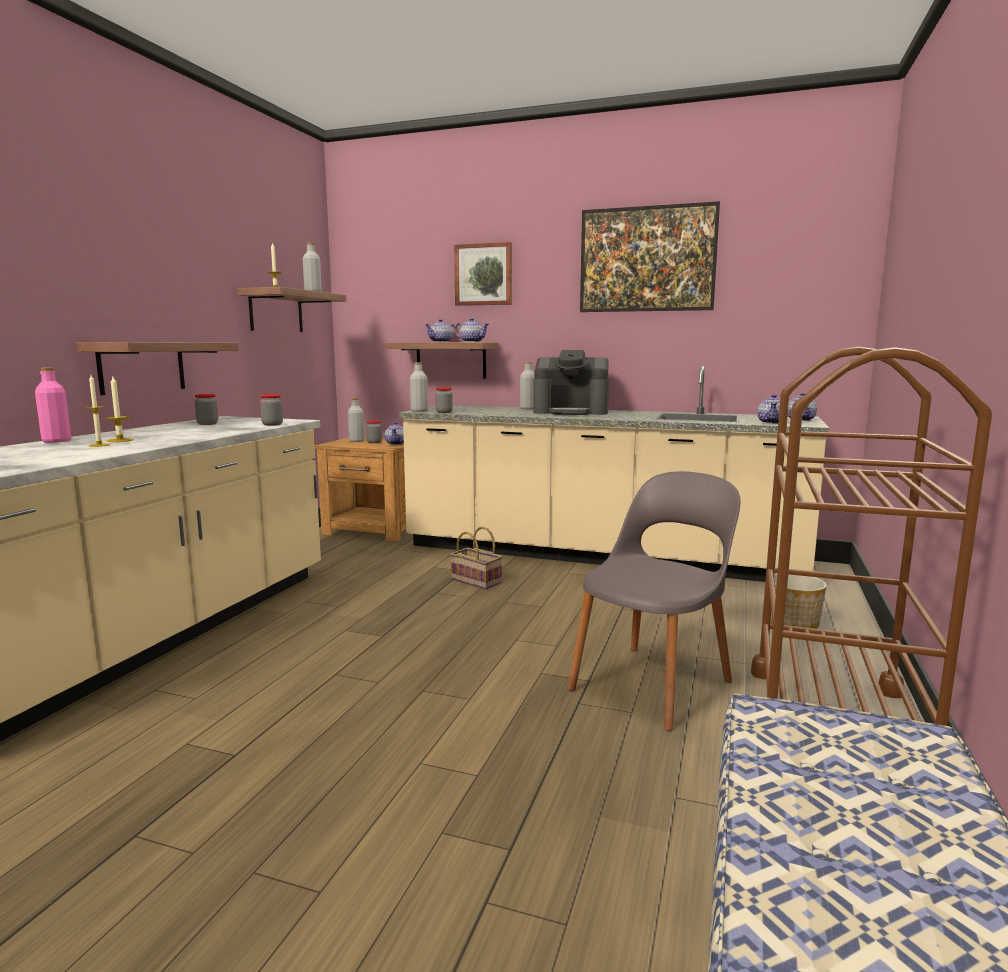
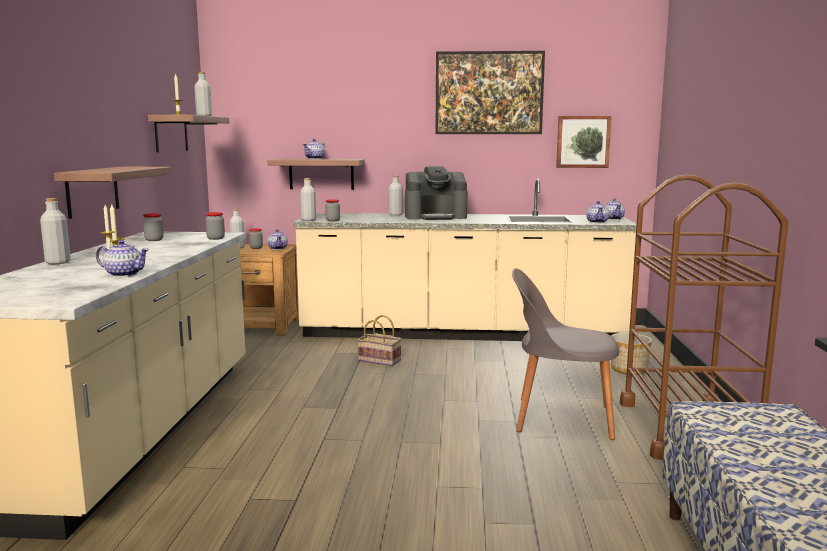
camera: 15 degrees left, 0 degrees up
(56, 441) = (58, 262): pink bottle -> grey bottle
(471, 342) = (346, 159): teapot -> teapot (124, 274)
(484, 274) = (350, 101): picture -> picture (583, 142)
(653, 683) = (560, 418): grey chair -> grey chair turned 105 degrees counterclockwise

